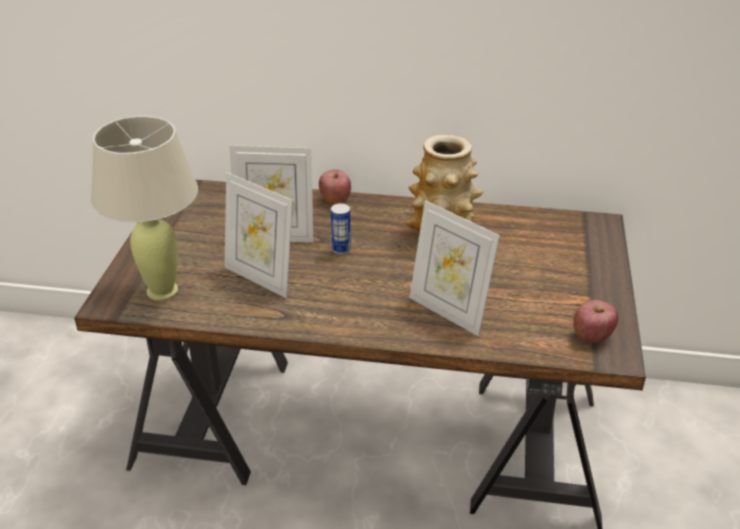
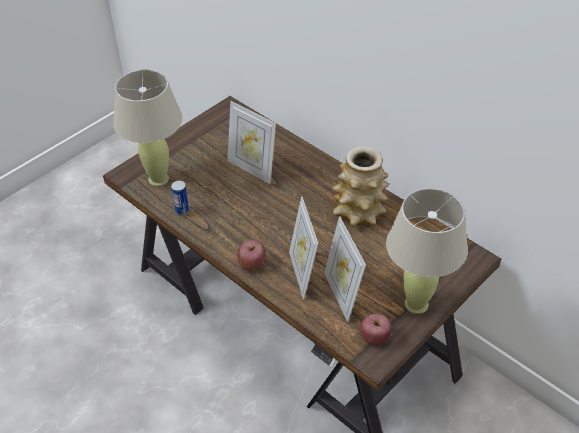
camera: 35 degrees right, 10 degrees up
(260, 278) = (217, 196): picture frame -> picture frame (342, 295)
(335, 200) = (312, 157): apple -> apple (252, 264)
(341, 250) = (281, 197): can -> can (182, 211)
(594, 286) = (416, 304): none -> beige table lamp

